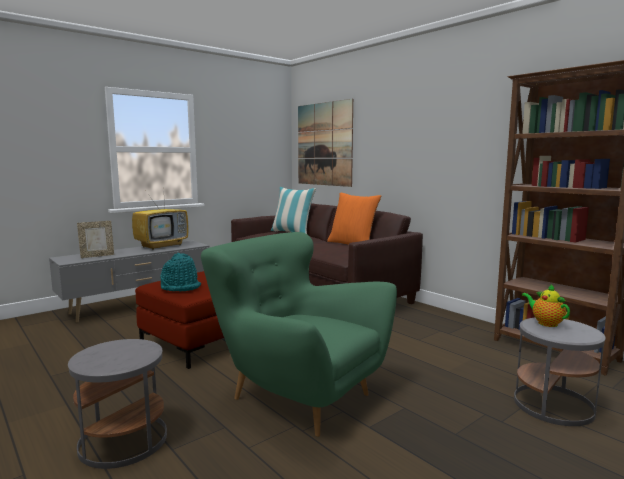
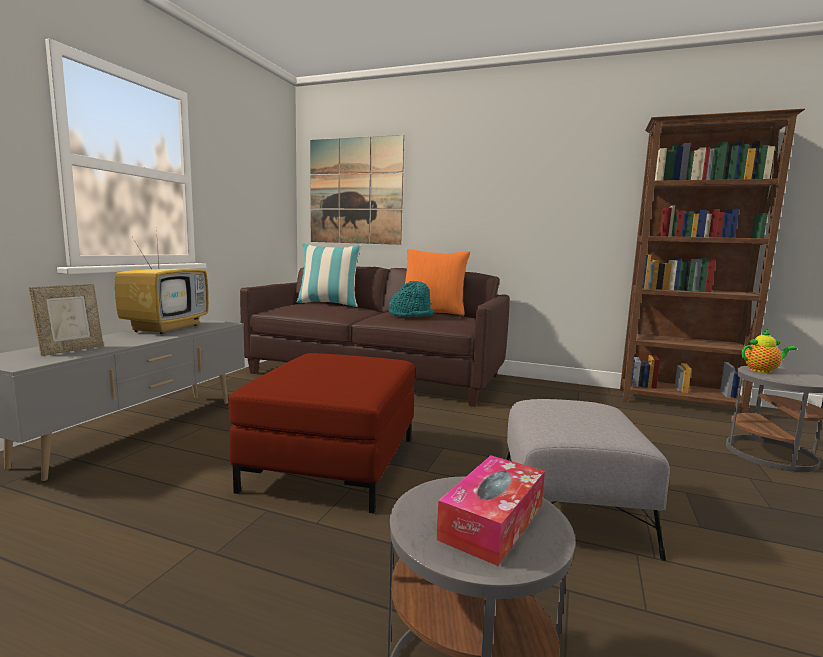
camera: 30 degrees left, 0 degrees up
(117, 356) = (492, 522): none -> tissue box
(180, 287) = (321, 383): turquoise hat -> turquoise hat (411, 315)
(298, 396) = (571, 511): green armchair -> grey ottoman
(545, 323) = (762, 370): teapot -> teapot turned 150 degrees clockwise

